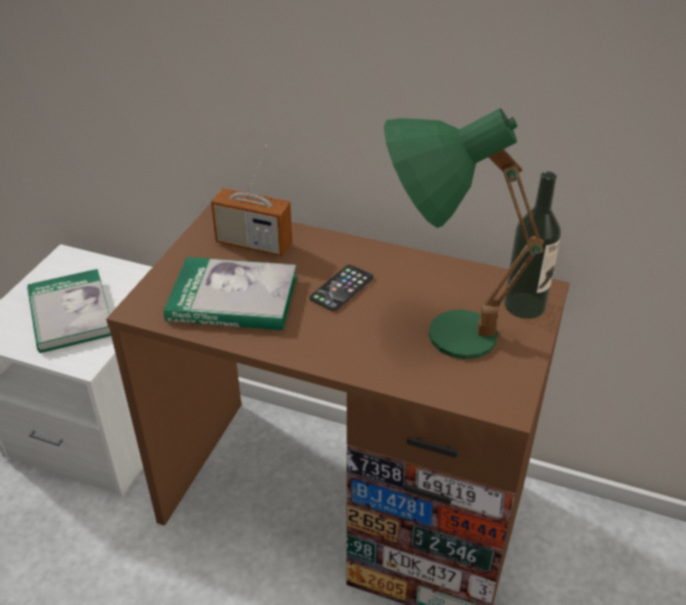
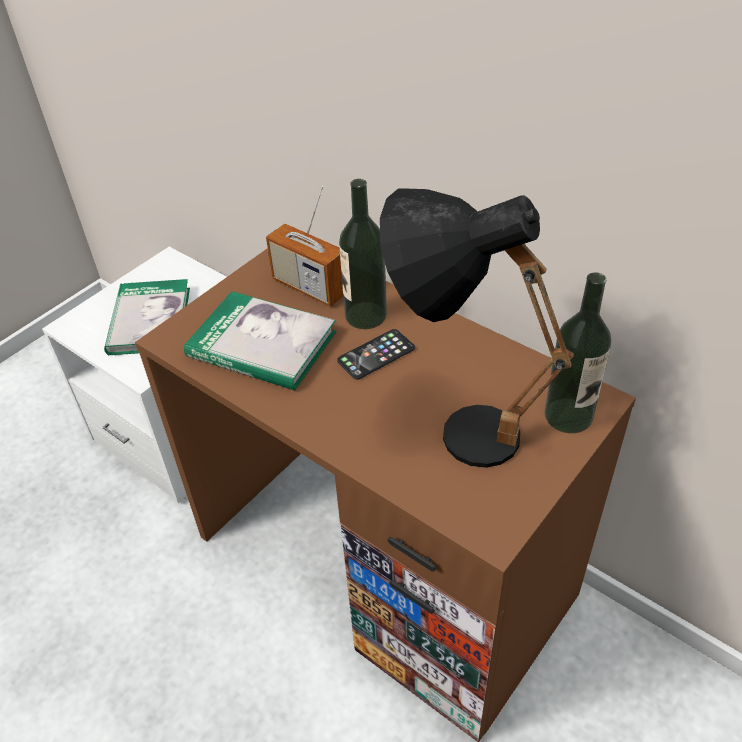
camera: 20 degrees right, 5 degrees up
(316, 258) = (365, 315): none -> bottle
(436, 331) = (454, 426): green table lamp -> black table lamp

